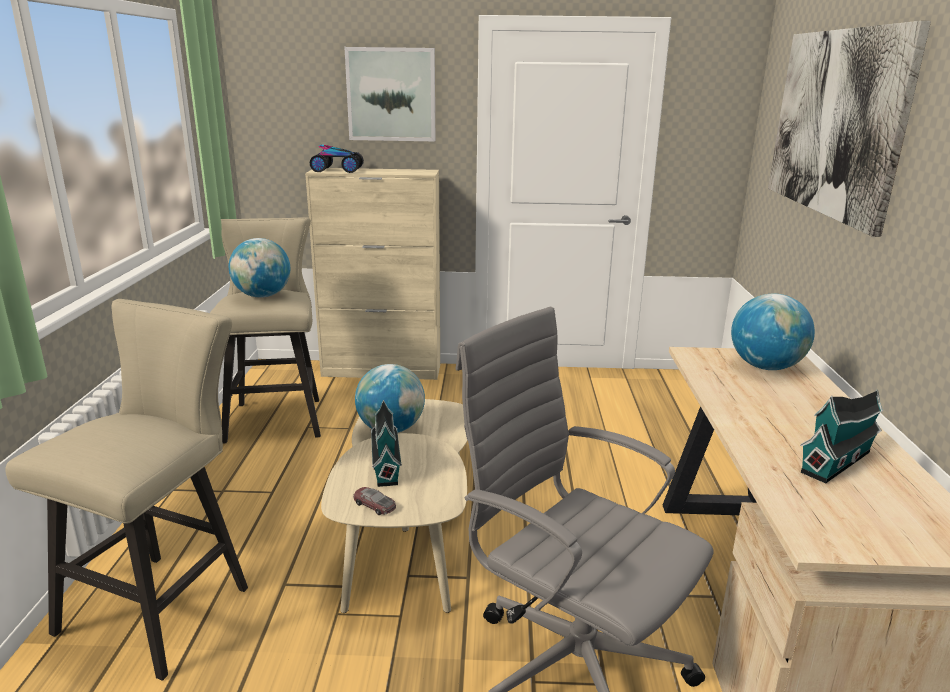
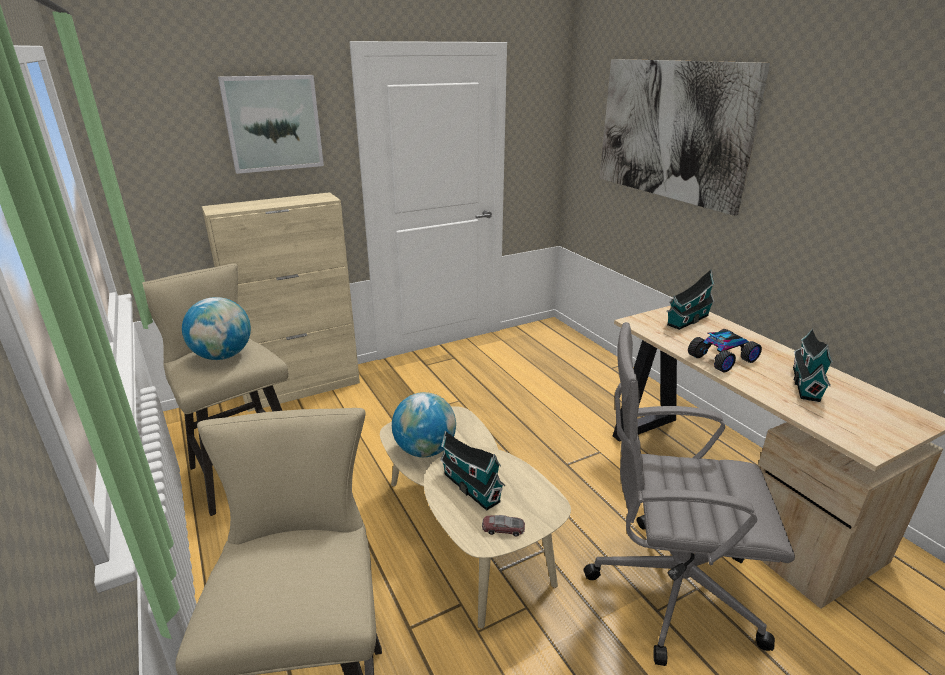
camera: 30 degrees left, 5 degrees up
(337, 170) = (234, 207): toy car -> toy car (723, 359)
(765, 367) = (686, 320): globe -> toy house

